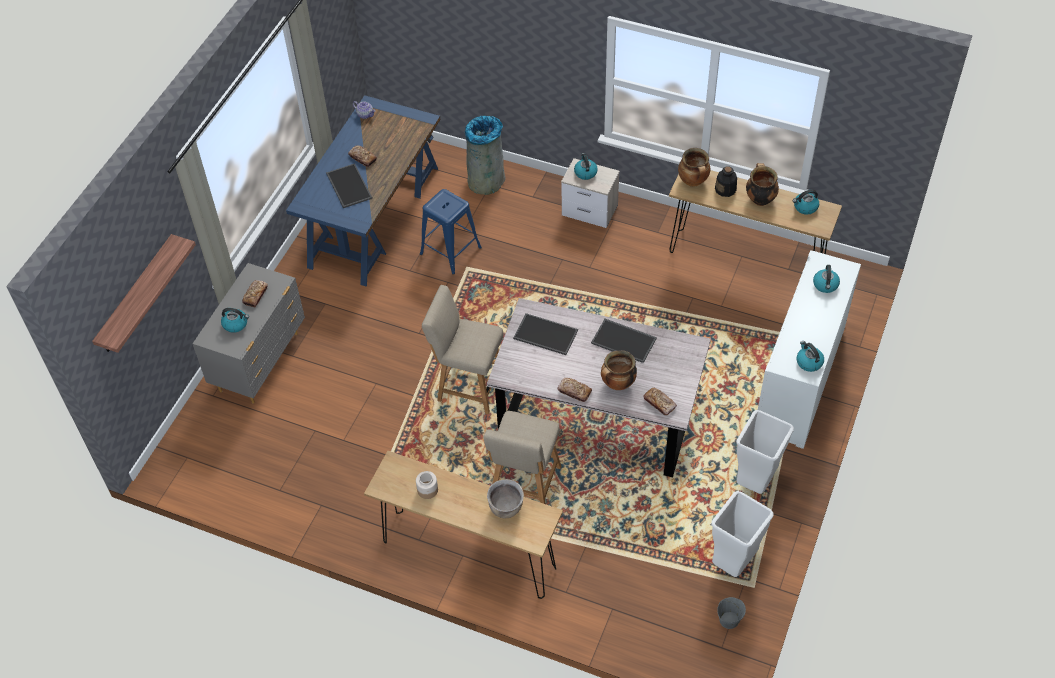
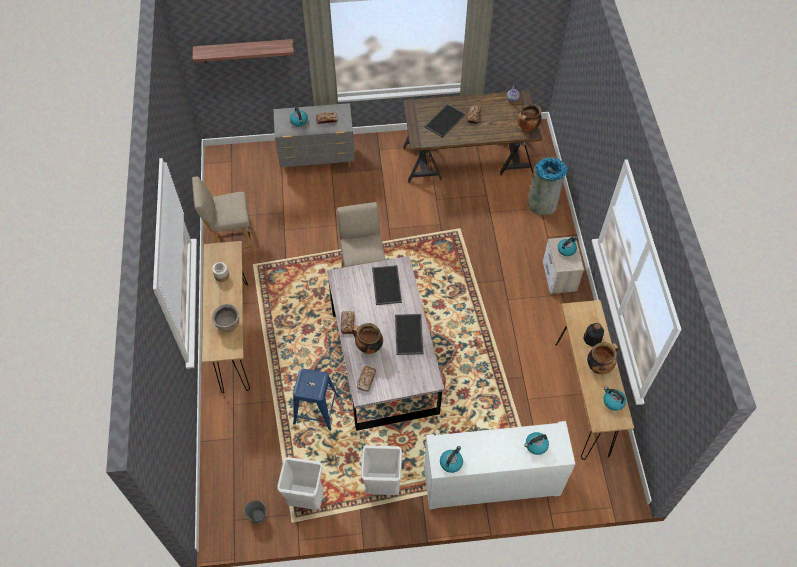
camera: 60 degrees right, 5 degrees up
(373, 216) = (467, 158): blue desk -> brown desk
(450, 251) = (467, 213): blue stool -> blue stool (316, 409)
(524, 486) = (302, 343): beige chair -> beige chair (231, 242)
(693, 182) = (585, 314): cooking pot -> cooking pot (527, 128)

